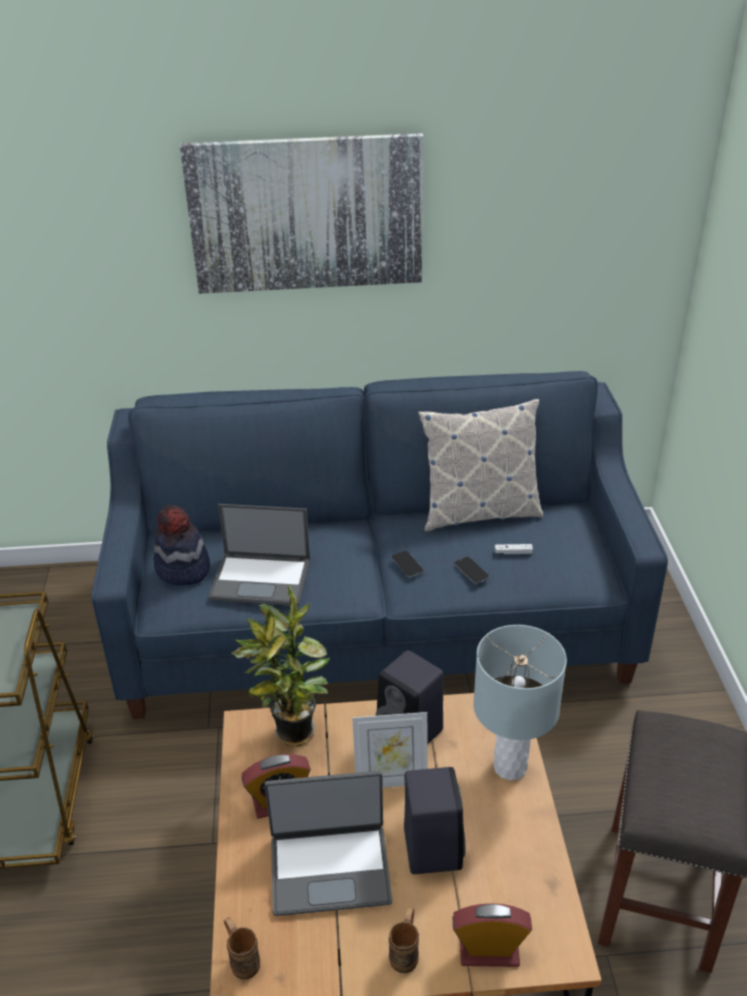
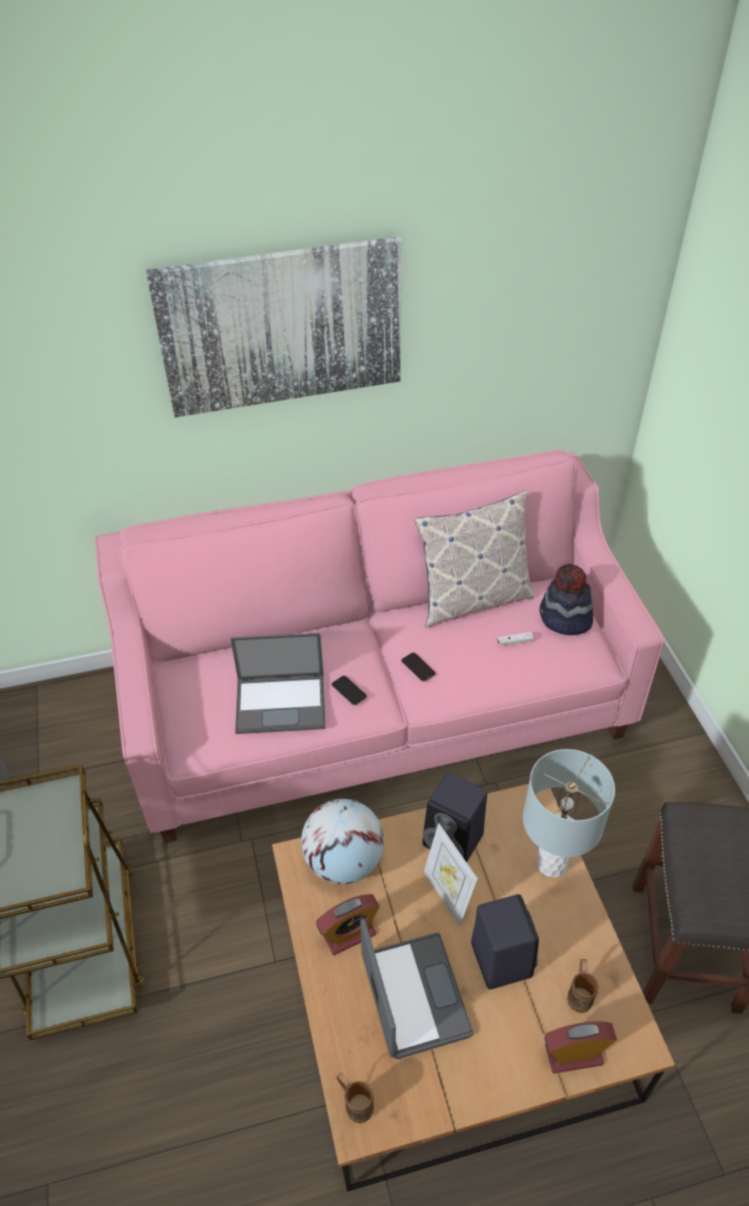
camera: 10 degrees left, 10 degrees up
(182, 569) = (200, 701): hat -> hat (565, 618)
(292, 735) = (344, 861): potted plant -> globe
(330, 868) = (413, 995): laptop -> laptop turned 90 degrees counterclockwise
(376, 621) = (375, 703): blue sofa -> pink sofa
(391, 780) = (447, 895): picture frame -> picture frame turned 75 degrees clockwise
(406, 952) = (500, 1068): brown mug -> brown mug (579, 993)
(471, 570) = (480, 667): phone -> phone (349, 691)

